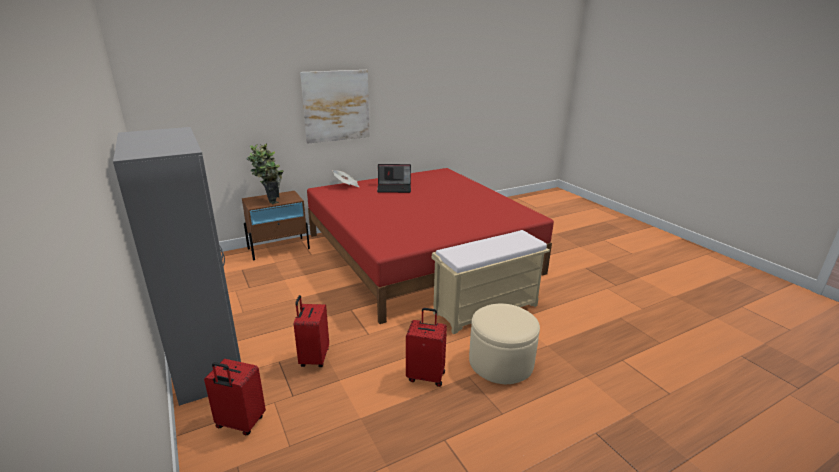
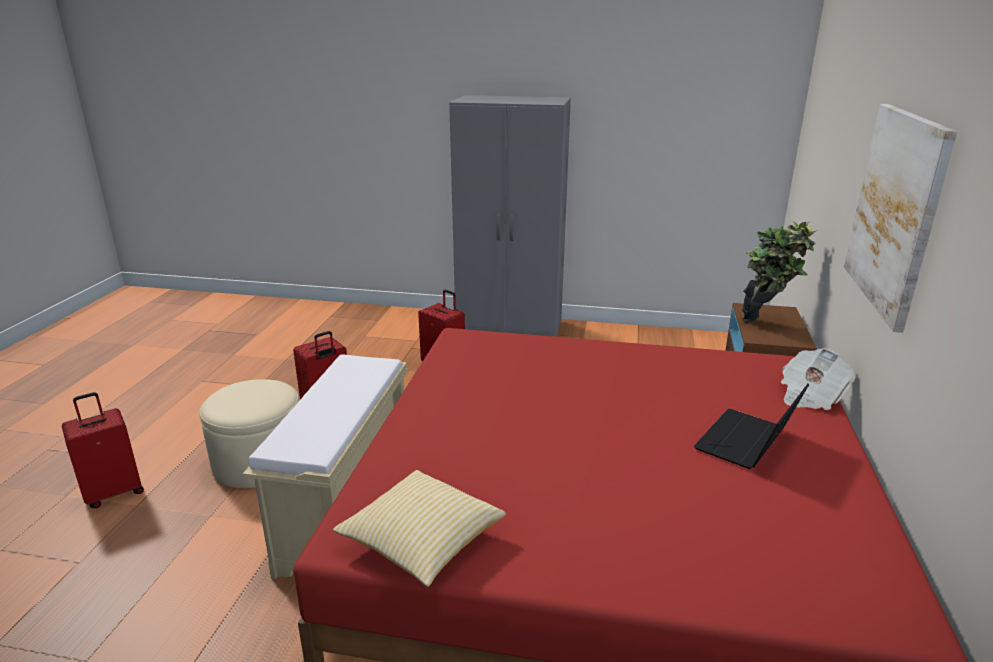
camera: 130 degrees right, 0 degrees up
(240, 423) = (414, 326): red suitcase -> red suitcase (114, 492)
(515, 209) = (422, 542): none -> pillow

